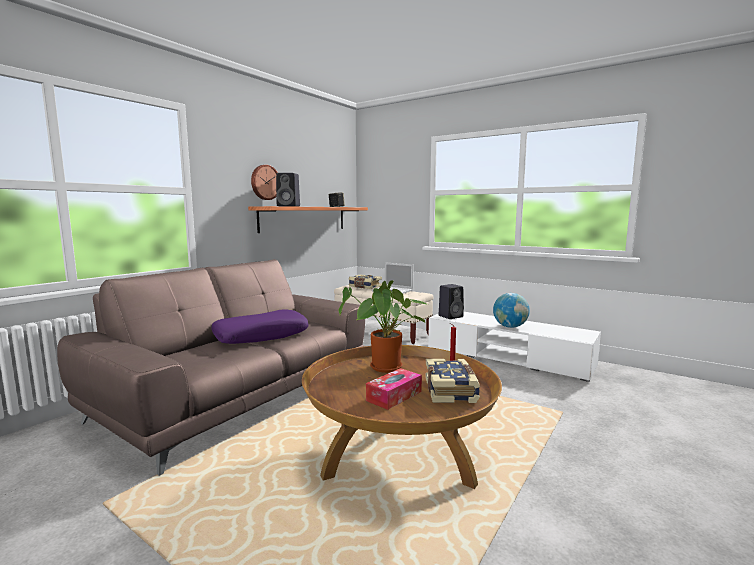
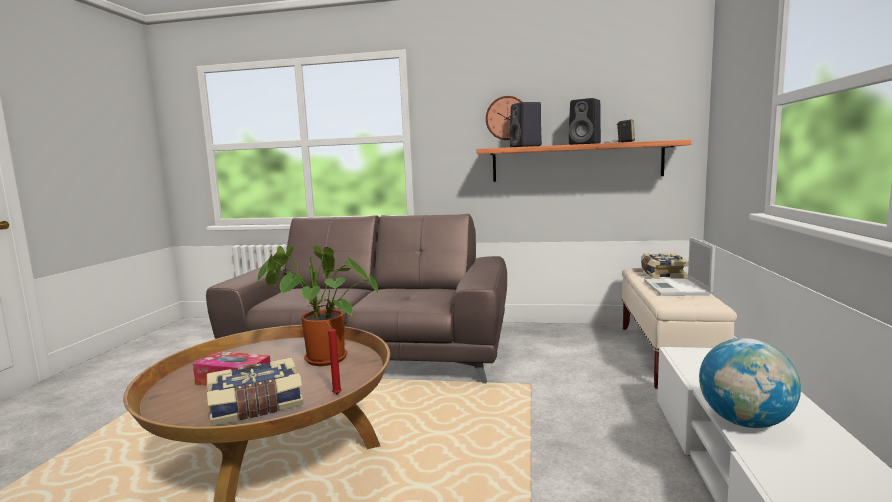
camera: 65 degrees right, 0 degrees up
(261, 336) = (377, 294): purple pillow -> none
(451, 316) = (703, 359): black speaker -> black speaker (586, 144)

